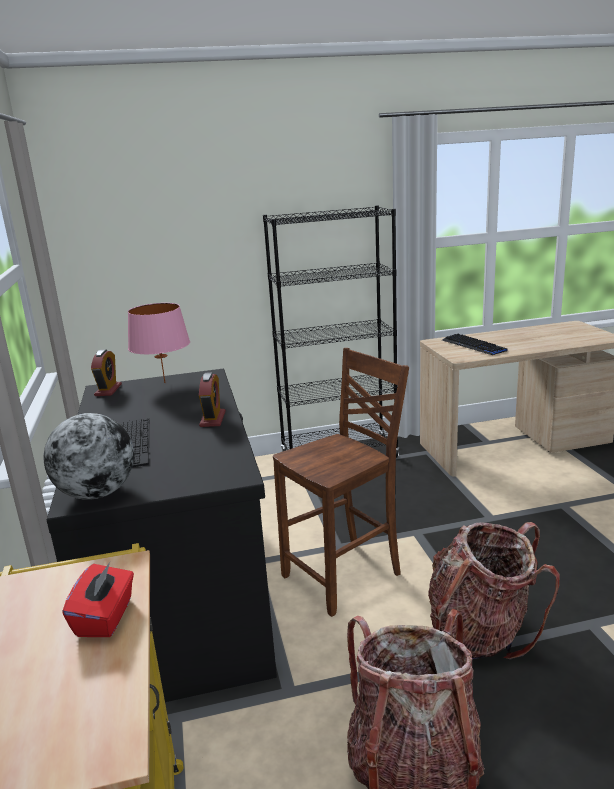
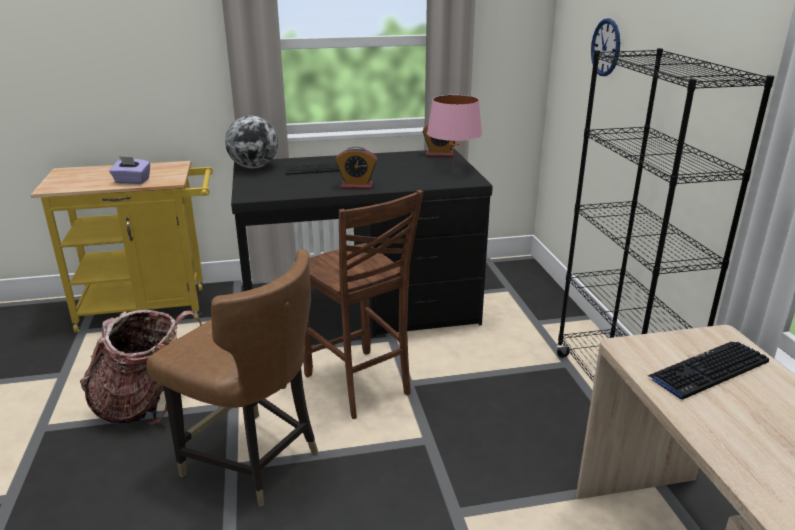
camera: 90 degrees right, 5 degrees up
(105, 617) = (132, 181): red tissue box -> purple tissue box
(167, 235) = (606, 47): none -> wall clock
(481, 631) = (252, 460): backpack -> brown chair

